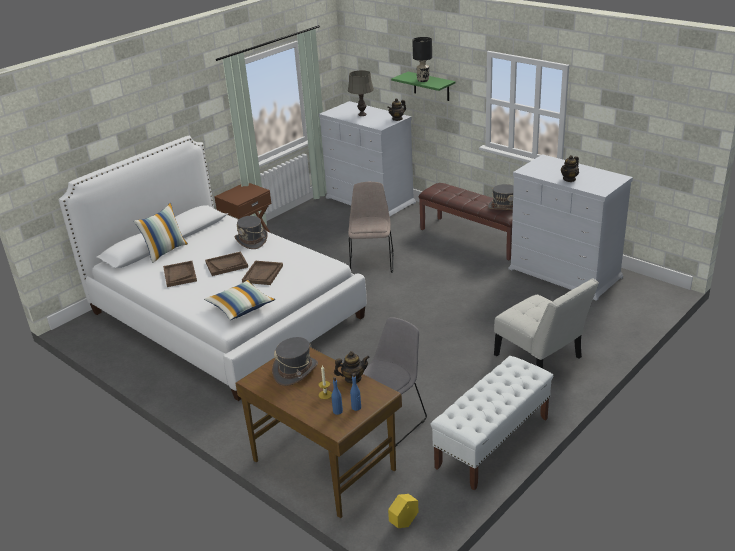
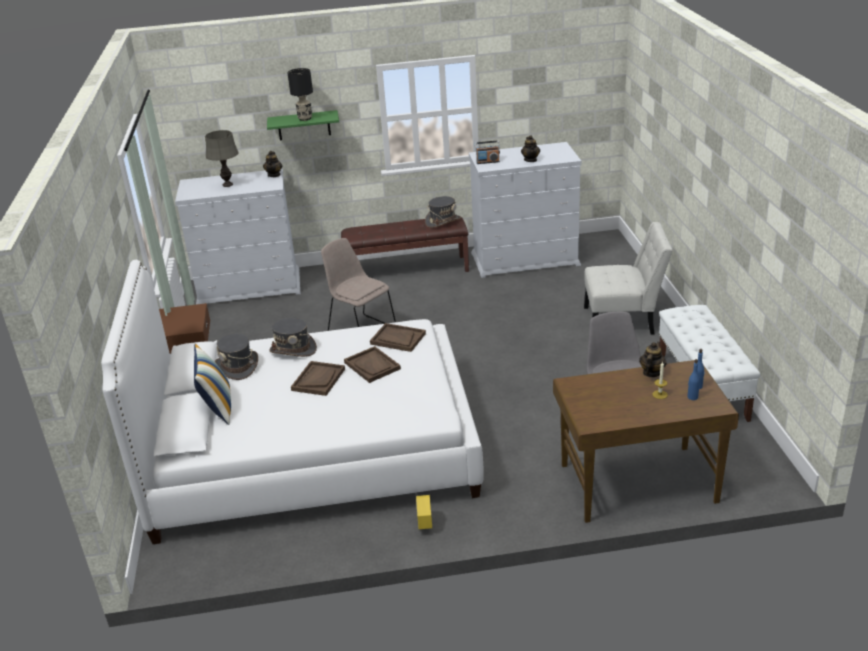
camera: 50 degrees left, 0 degrees up
(180, 275) = (289, 414): brown tray -> brown tray (398, 339)
(241, 307) = (417, 399): pillow -> none
(295, 371) = (603, 396): grey hat -> grey hat (238, 367)
(404, 523) = (757, 472): yellow planter -> yellow planter (425, 525)
(537, 167) = (487, 162): none -> radio

